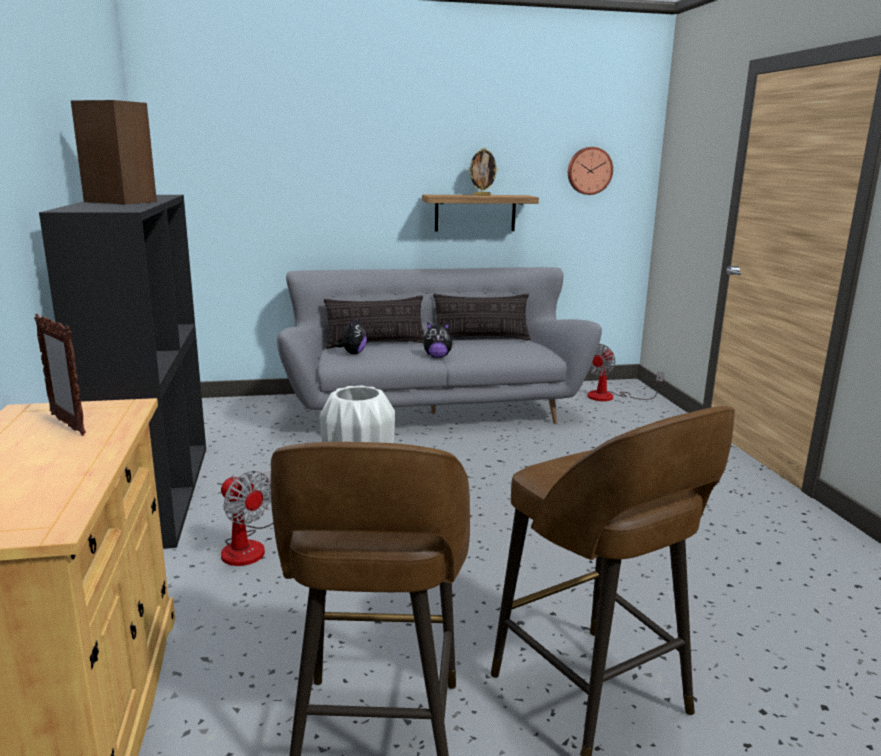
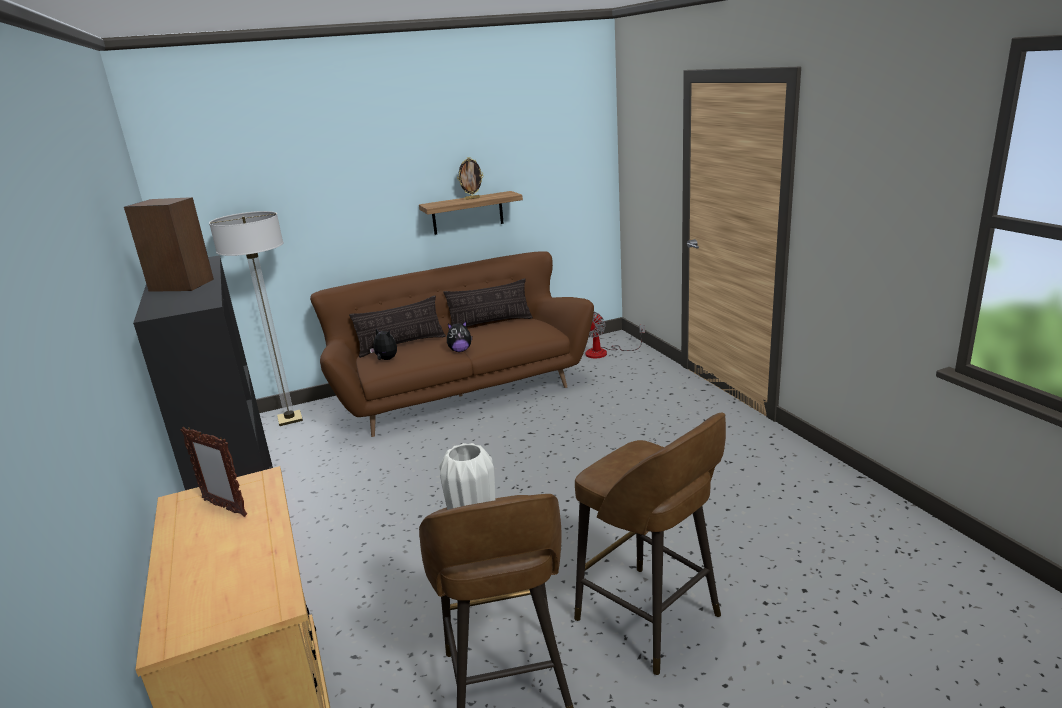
camera: 10 degrees left, 5 degrees up
(244, 407) = (290, 419): none -> floor lamp
(248, 545) = (349, 553): fan -> none
(353, 353) = (385, 359): plush toy -> plush toy turned 60 degrees counterclockwise
(433, 410) = (460, 392): grey sofa -> brown sofa
(589, 170) = (559, 162): wall clock -> none

